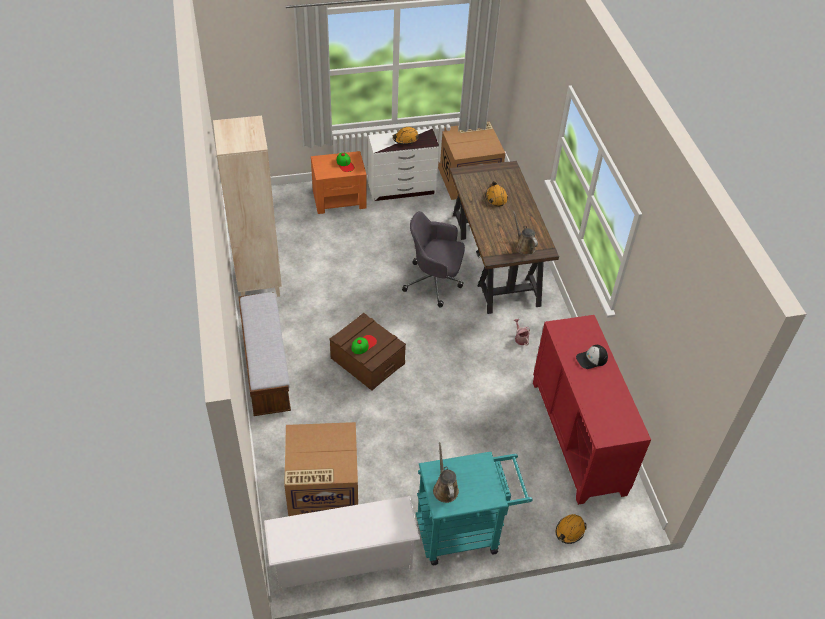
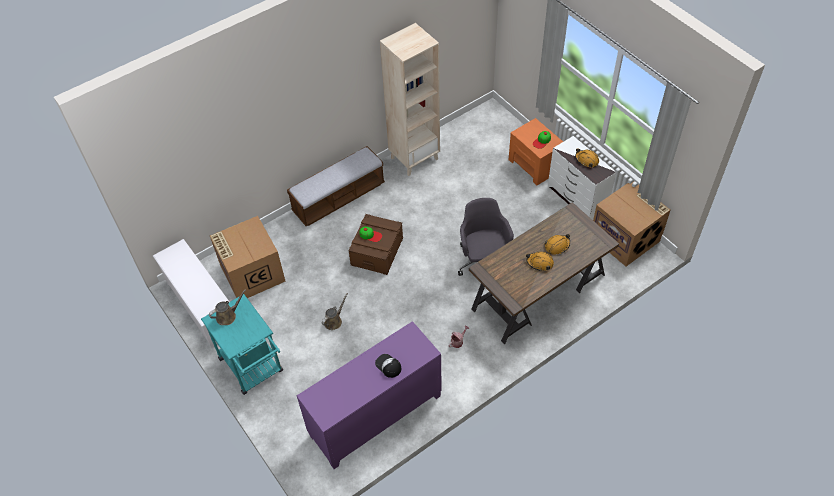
camera: 70 degrees right, 5 degrees up
(524, 246) = (509, 285): brown watering can -> brown watering can (334, 321)
(570, 531) = (283, 437): orange hard hat -> orange hard hat (540, 262)
(578, 437) = (376, 416): red cabinet -> purple cabinet

